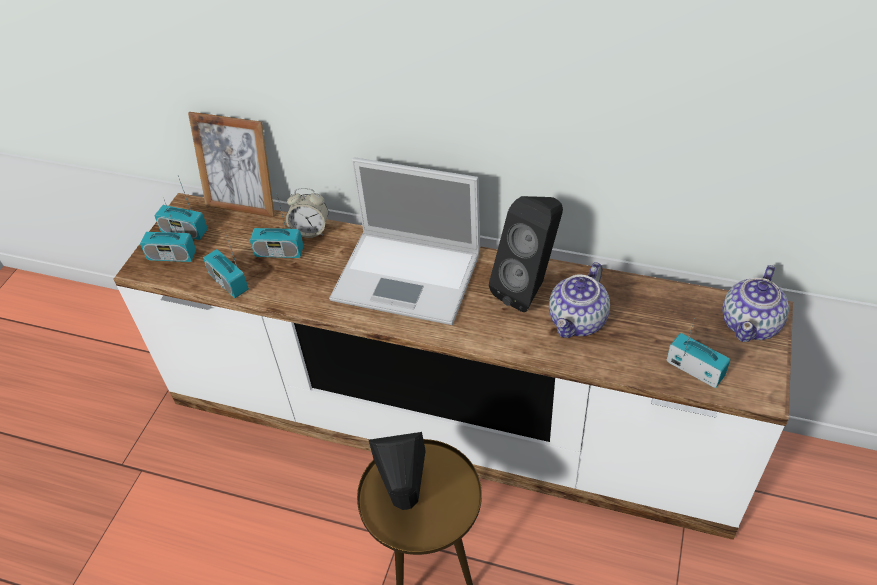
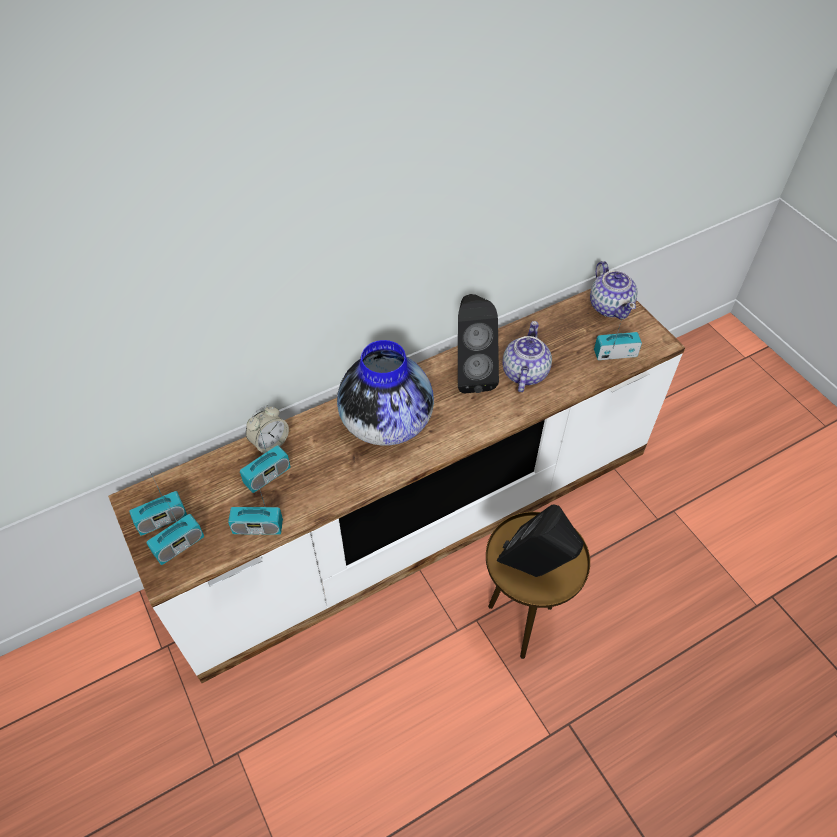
camera: 50 degrees left, 5 degrees up
(244, 204) = (185, 463): picture frame -> none
(409, 276) = (386, 422): laptop -> vase
(578, 321) = (524, 372): teapot -> teapot turned 150 degrees counterclockwise

